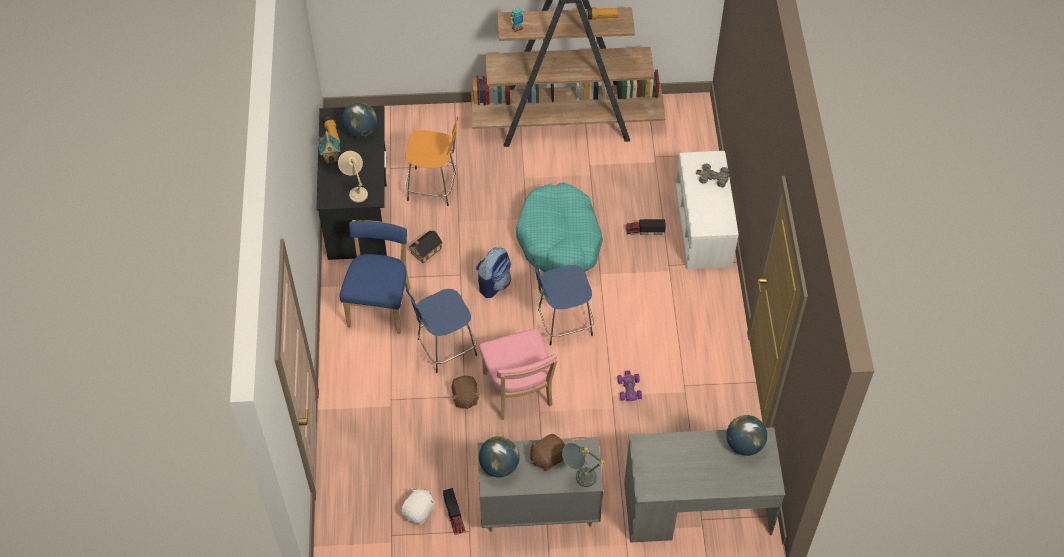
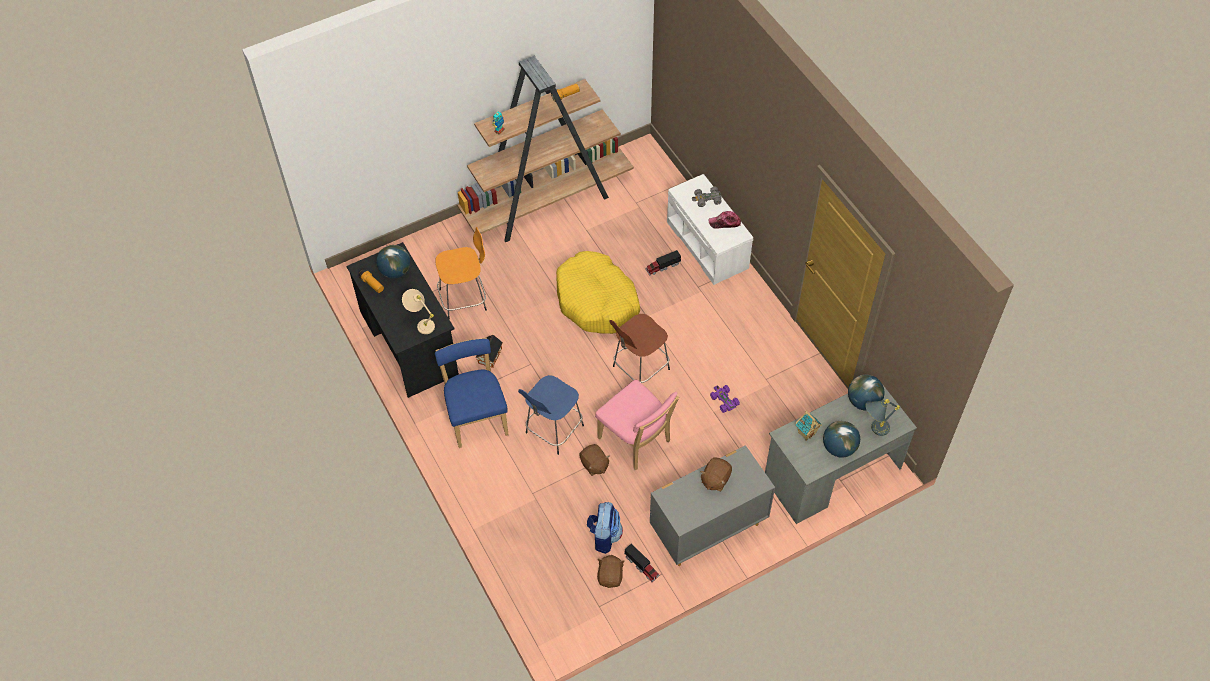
camera: 25 degrees left, 0 degrees up
(331, 158) = (382, 304): toy house -> toy house (806, 433)
(419, 511) = (610, 576): white plush toy -> brown plush toy
(494, 283) = (563, 360): backpack -> backpack (604, 536)
(499, 466) = (680, 504): globe -> globe (839, 448)
(559, 239) = (597, 301): turquoise dog bed -> yellow dog bed
(563, 322) = (639, 369): blue stool -> brown stool
(578, 476) = (748, 484): grey table lamp -> grey table lamp (873, 429)
(717, 208) = (724, 222): none -> cap

